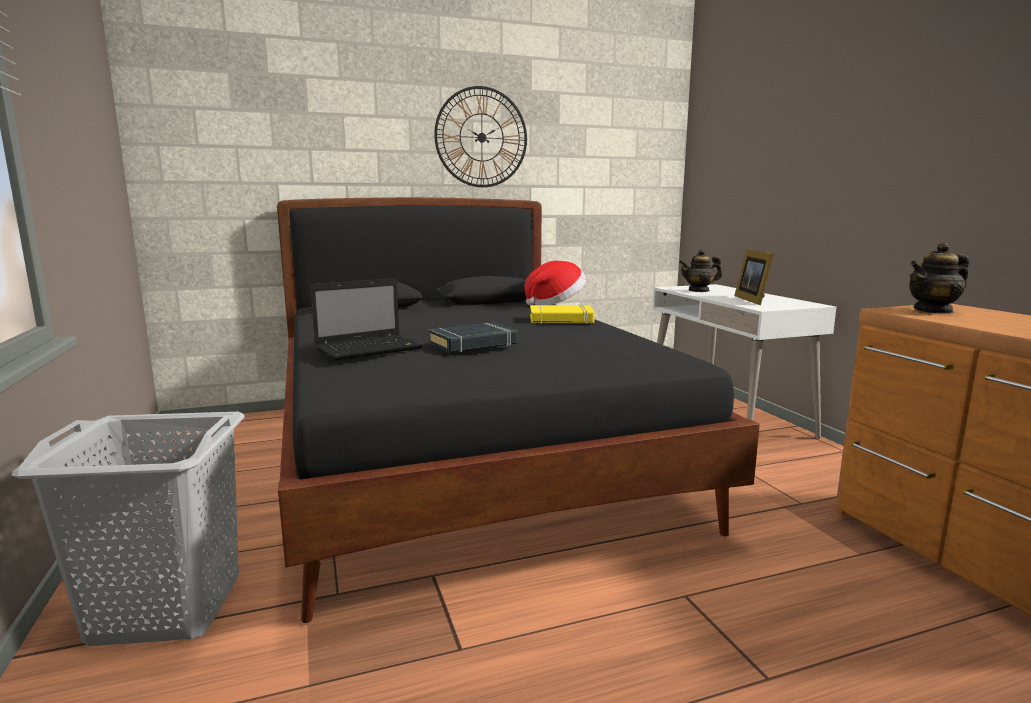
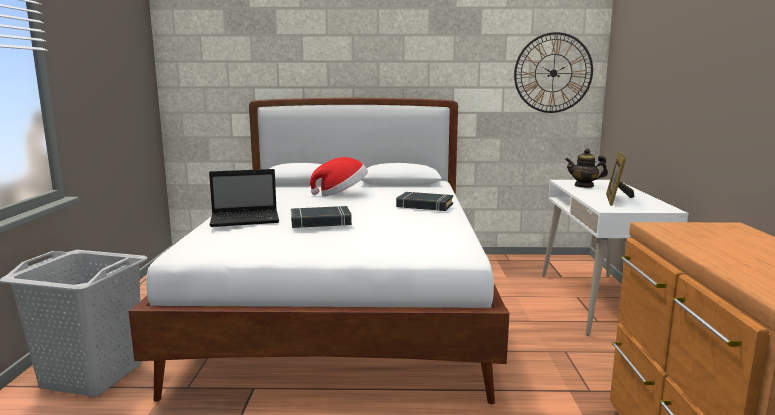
camera: 20 degrees right, 0 degrees up
(465, 460) = (345, 309): black bed -> white bed
(481, 137) = (411, 48): wall clock -> wall clock (553, 73)
(555, 303) = (446, 189): hat -> hat (341, 194)
(561, 320) = (424, 206): yellow book -> black book
(933, 311) = (697, 230): teapot -> none

